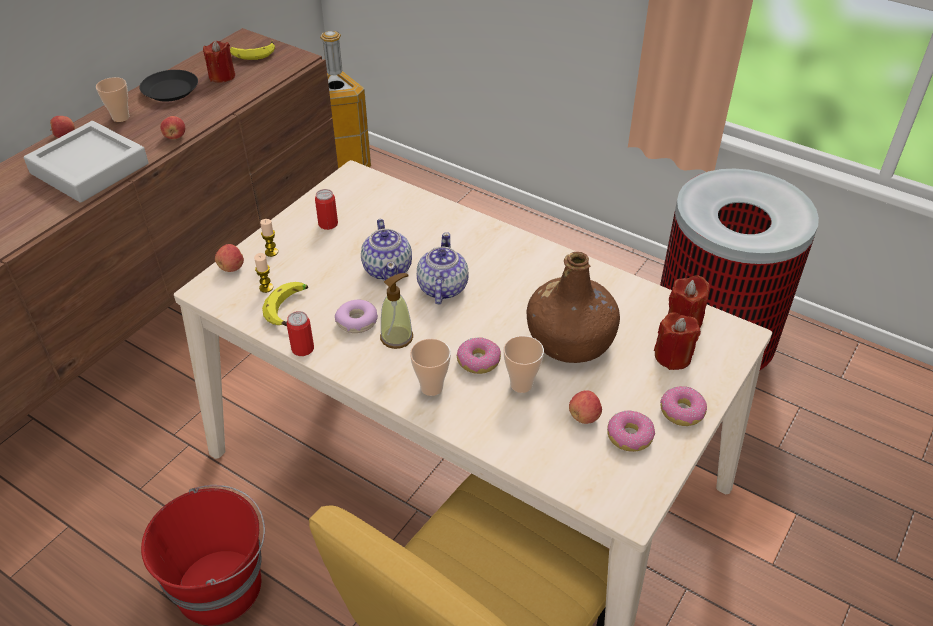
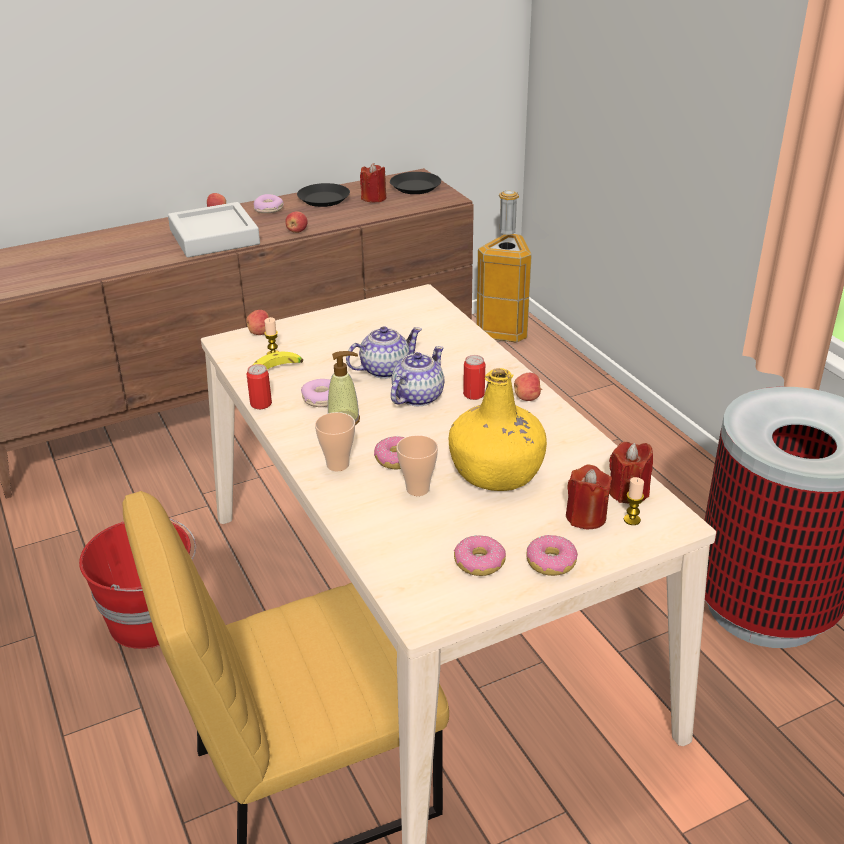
camera: 30 degrees right, 10 degrees down
(121, 117) = (269, 209): cup -> donut
(253, 53) = (415, 187): banana -> black plate
(271, 252) = (301, 331): candle -> candle (632, 520)
(328, 224) = (365, 324): can -> can (473, 394)
(388, 269) = (384, 370): teapot -> teapot turned 135 degrees counterclockwise
(570, 339) = (497, 471): brown bottle -> yellow bottle
(584, 416) = (451, 532): apple -> apple (527, 398)

